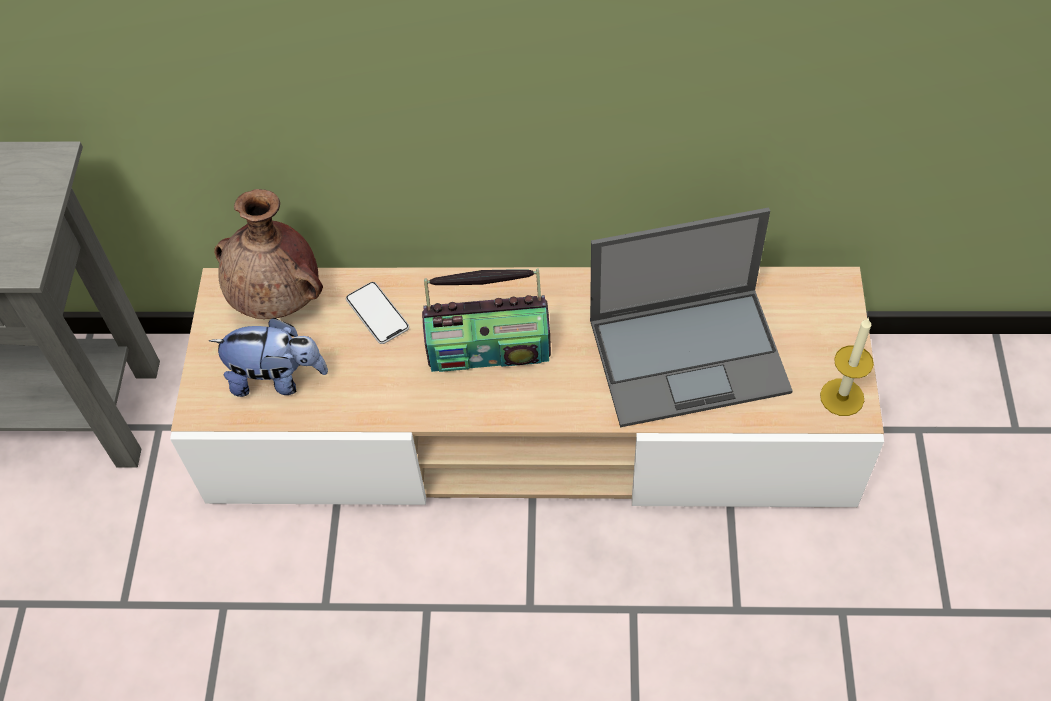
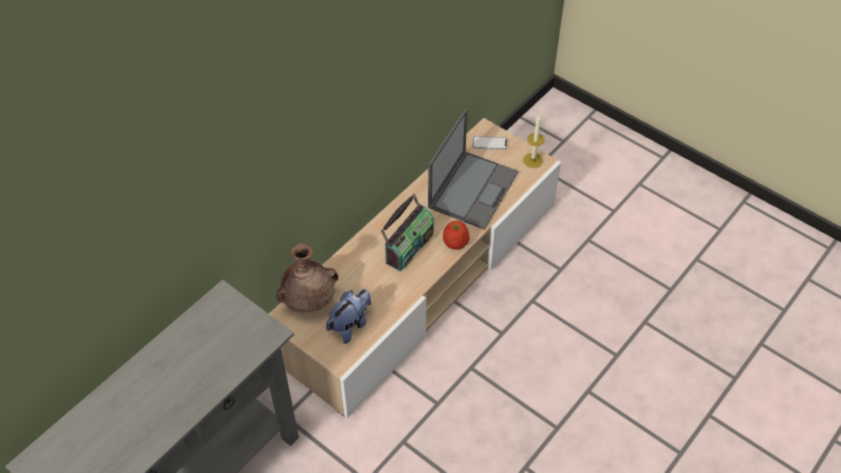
camera: 55 degrees left, 5 degrees down
(377, 314) = (353, 272): phone -> phone (489, 143)
(558, 404) = (456, 241): none -> apple

